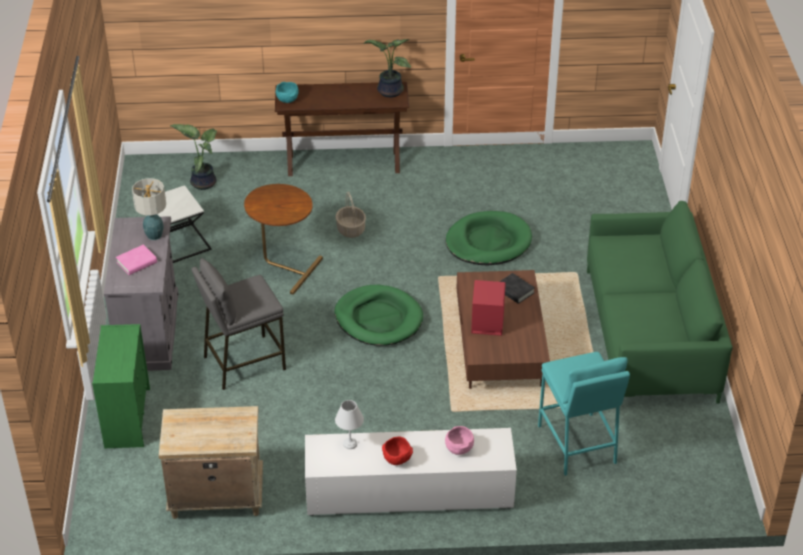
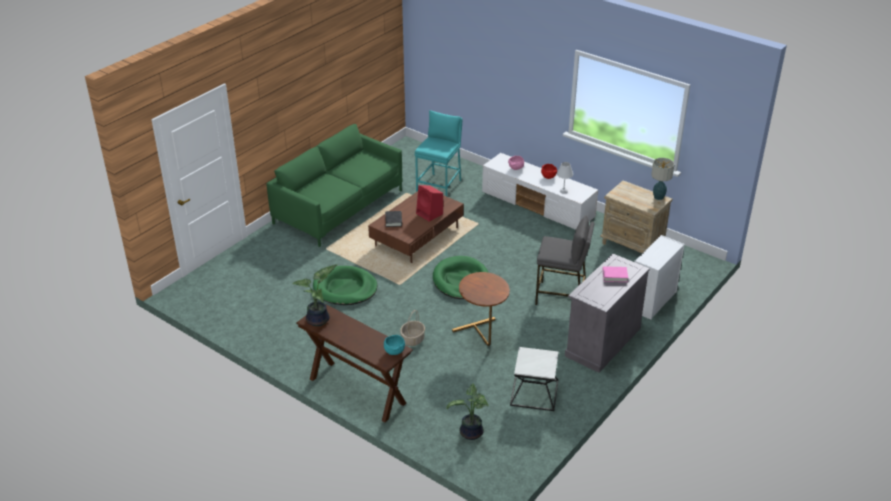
camera: 140 degrees left, 5 degrees down
(127, 417) = (652, 301): green dresser -> white dresser
(154, 235) = (590, 287): table lamp -> table lamp (659, 197)

